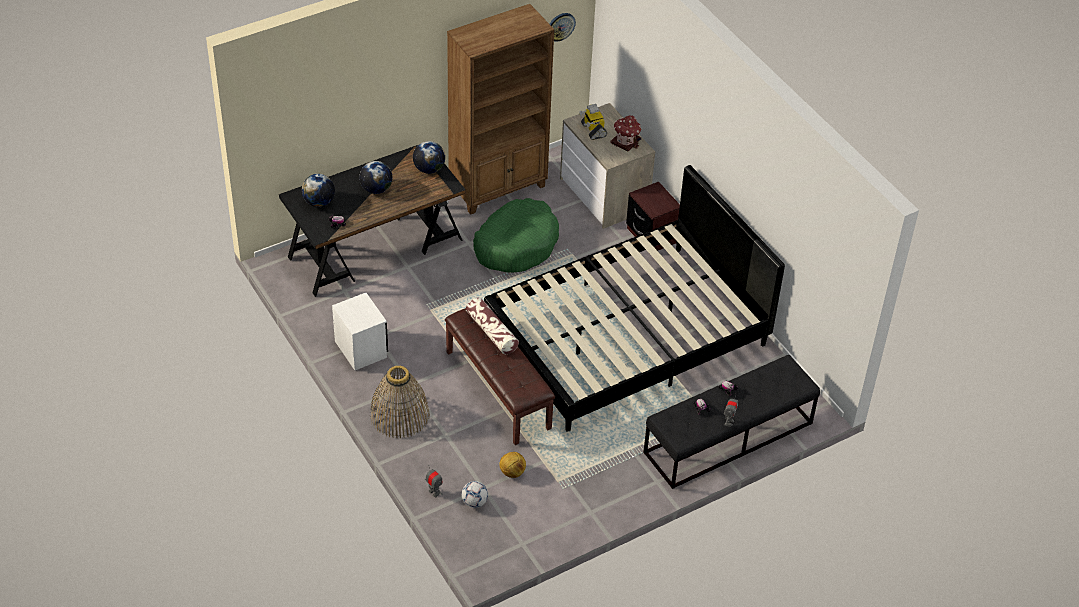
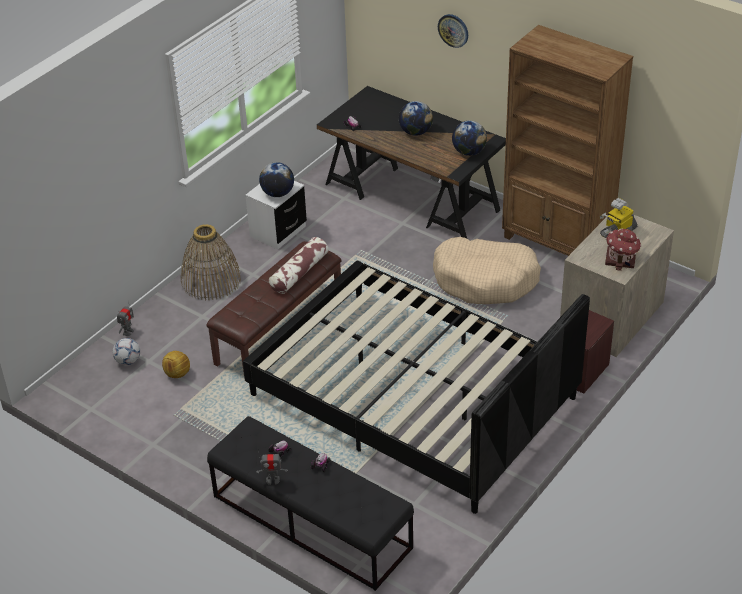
camera: 70 degrees right, 5 degrees down
(319, 202) = (373, 108): globe -> globe (277, 193)
(516, 245) = (485, 280): green dog bed -> beige dog bed
(560, 26) = (672, 113): wall clock -> wall clock (453, 30)

